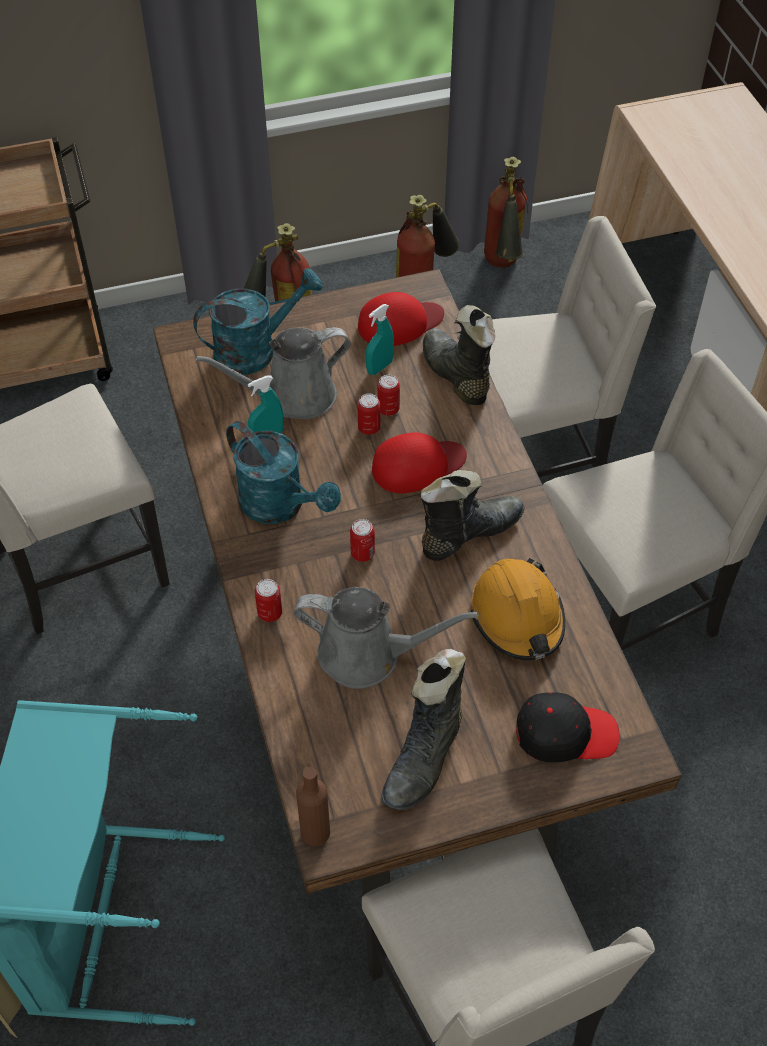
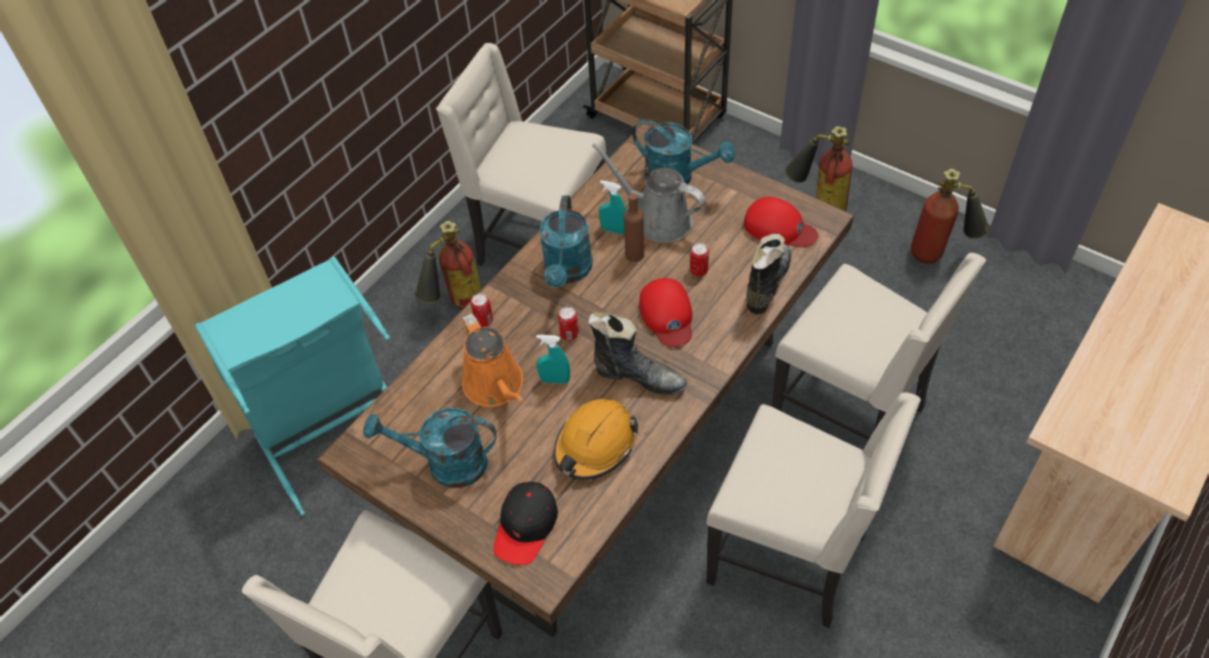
camera: 55 degrees right, 0 degrees up
(315, 832) = (352, 442): brown bottle -> brown bottle (634, 254)
(367, 654) = (496, 386): grey watering can -> orange watering can
(369, 428) = (672, 271): can -> none
(379, 367) = (729, 243): turquoise spray bottle -> turquoise spray bottle (555, 380)
(417, 465) = (667, 315): red cap -> red cap turned 45 degrees clockwise
(425, 758) = (445, 464): black boot -> turquoise watering can
(502, 268) = (1021, 280): fire extinguisher -> fire extinguisher (456, 306)
(565, 733) = (526, 527): black cap -> black cap turned 60 degrees clockwise

